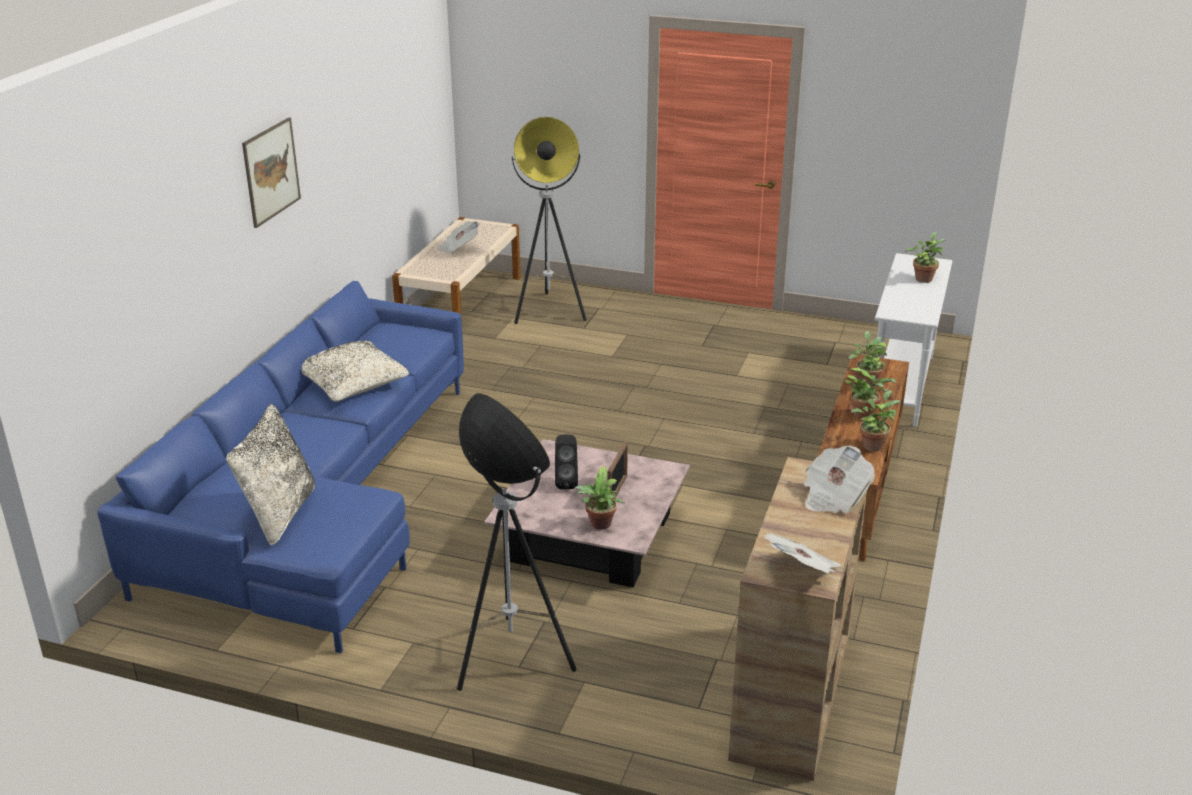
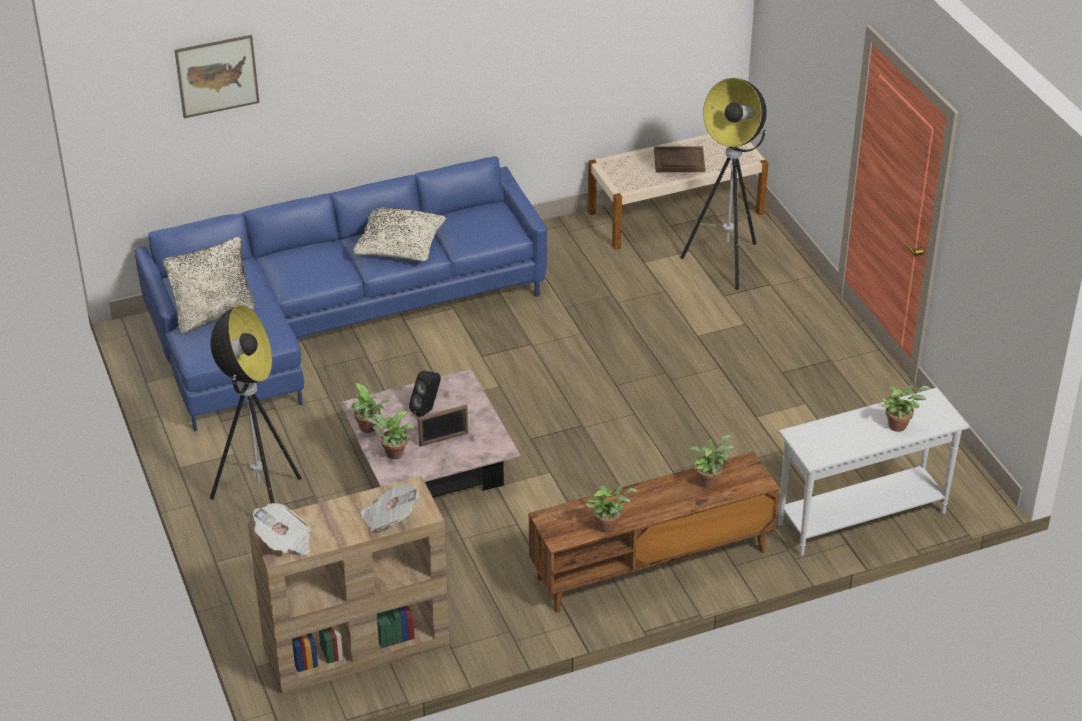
camera: 50 degrees right, 10 degrees up
(271, 171) = (407, 47): picture -> picture (217, 76)
(458, 248) = (679, 161): newspaper -> brown tray
(866, 415) = (652, 502): potted plant -> potted plant (369, 429)

